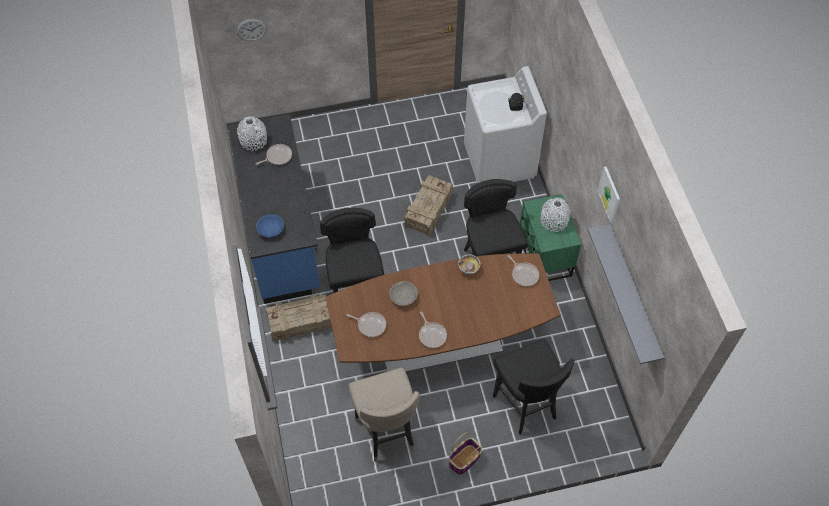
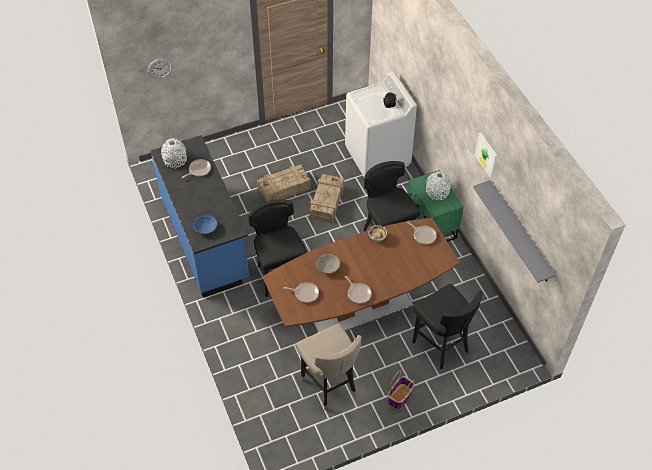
camera: 10 degrees left, 5 degrees down
(300, 322) = (237, 308): crate -> crate (284, 189)

